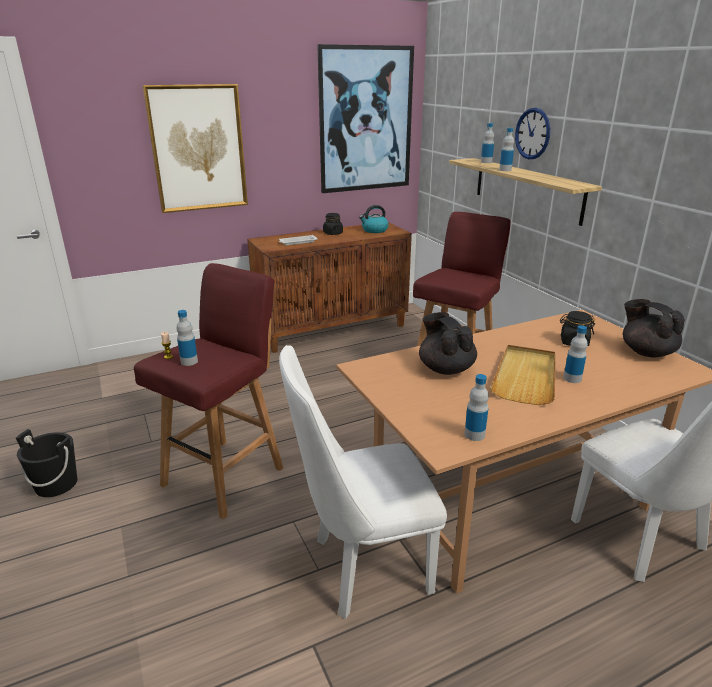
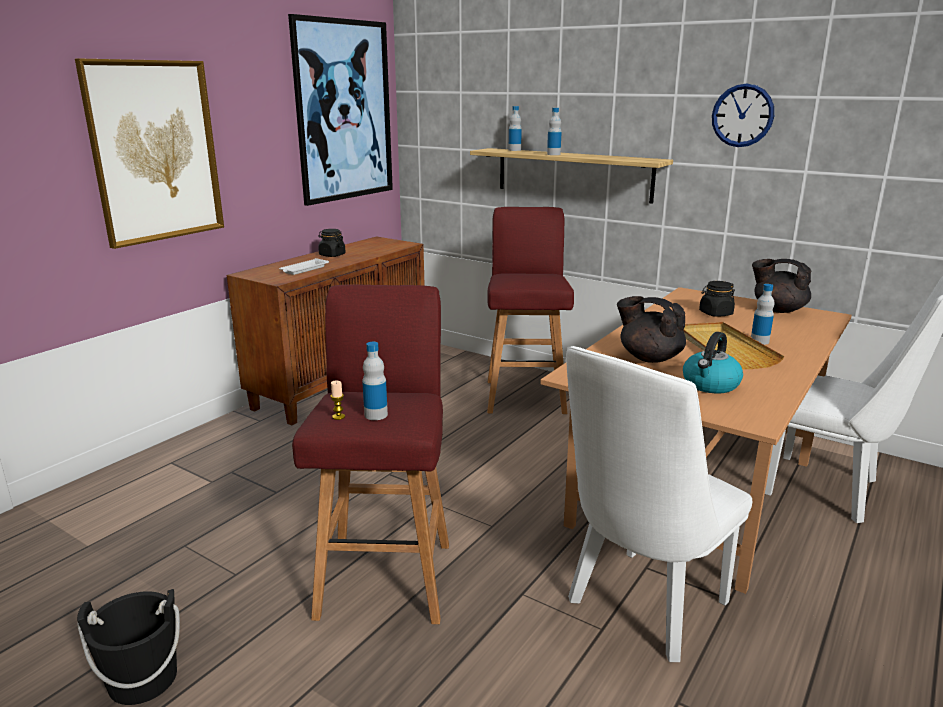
camera: 30 degrees left, 5 degrees down
(374, 230) = (377, 246): kettle -> kettle (710, 385)
(474, 435) = (760, 403): bottle -> none
(532, 133) = (574, 113): wall clock -> wall clock (742, 115)

